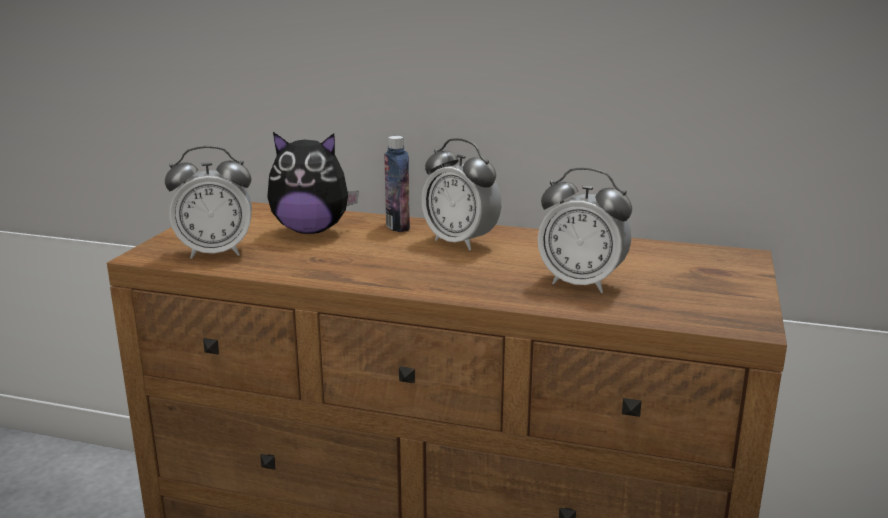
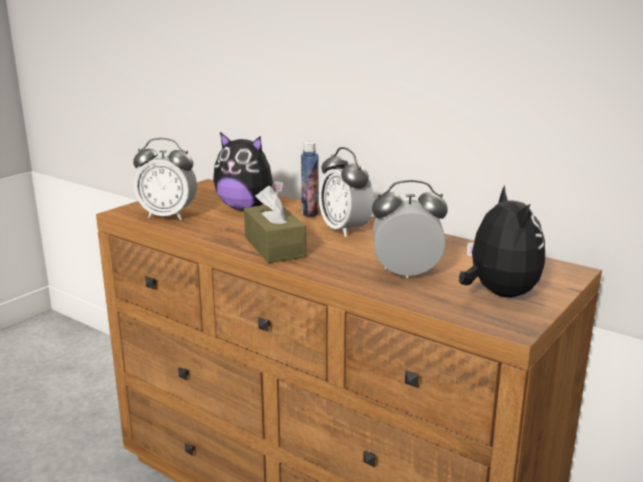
camera: 20 degrees right, 0 degrees up
(396, 273) = (274, 247): none -> brown tissue box
(581, 283) = (406, 273): alarm clock -> alarm clock turned 135 degrees clockwise
(699, 291) = (498, 293): none -> plush toy

